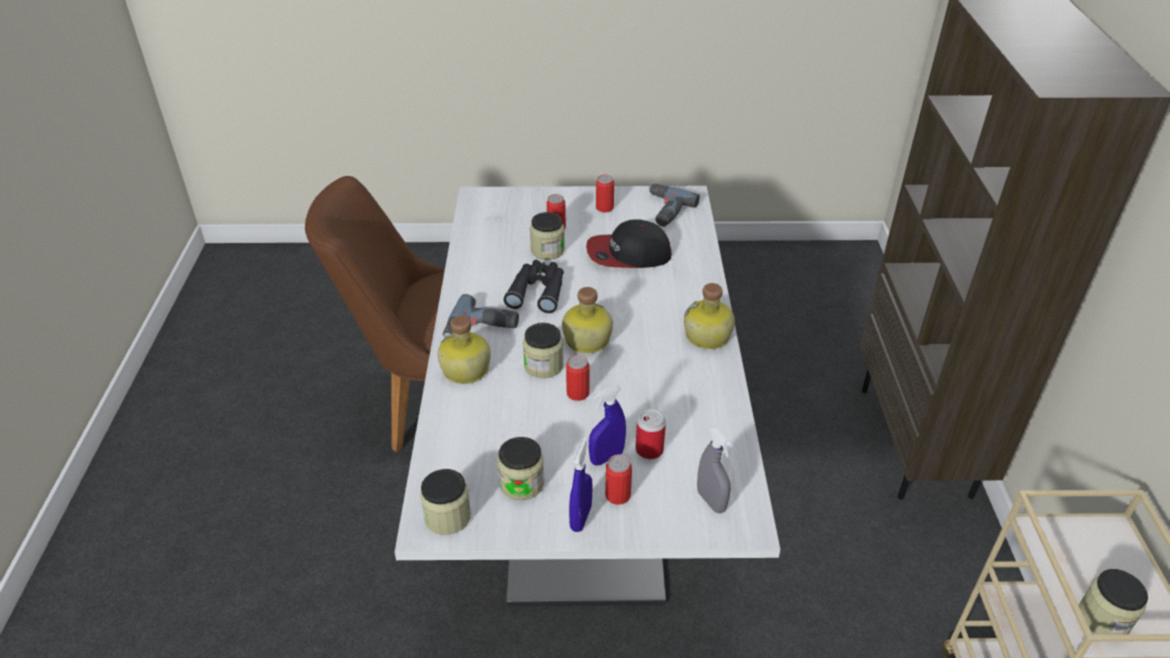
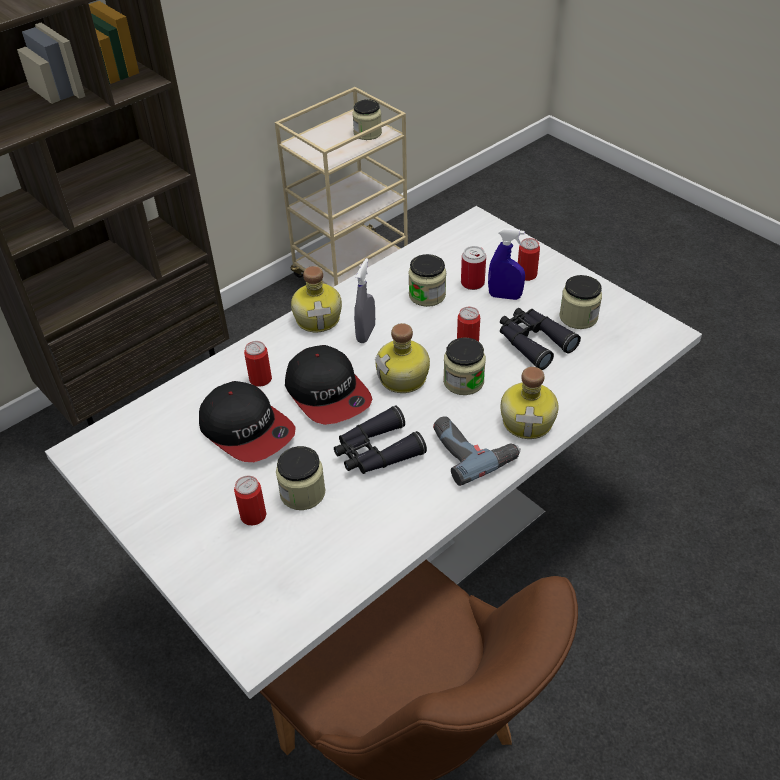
camera: 130 degrees left, 5 degrees up
(447, 517) = (648, 330): jar -> jar (427, 295)
(531, 431) = (533, 342): none -> black binoculars
(581, 518) = (564, 278): blue spray bottle -> none
(604, 208) = (171, 503): can -> can (260, 379)
(617, 299) = (328, 393): none -> cap
(663, 210) = (133, 453): power drill -> none
(711, 501) = (478, 240): grey spray bottle -> grey spray bottle (366, 334)

